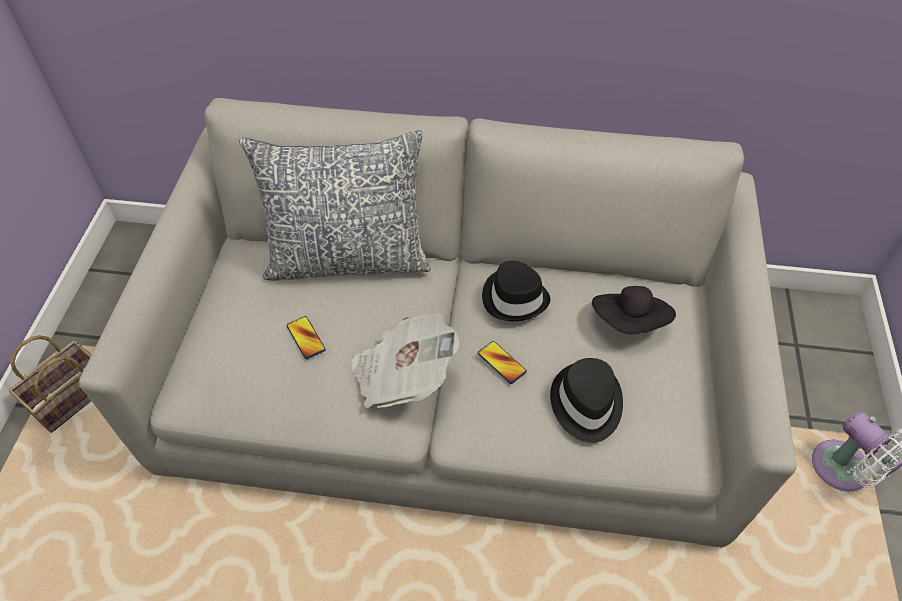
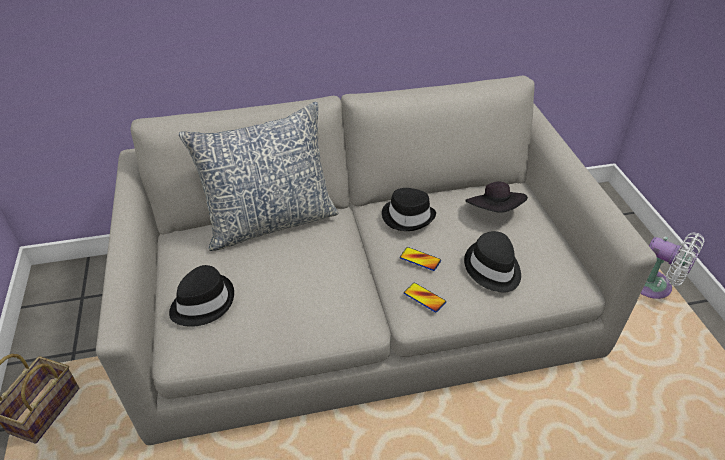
camera: 20 degrees left, 10 degrees down
(229, 344) = (202, 302): none -> black hat
(306, 338) = (264, 282): phone -> phone (424, 298)
(403, 375) = (352, 287): newspaper -> none

